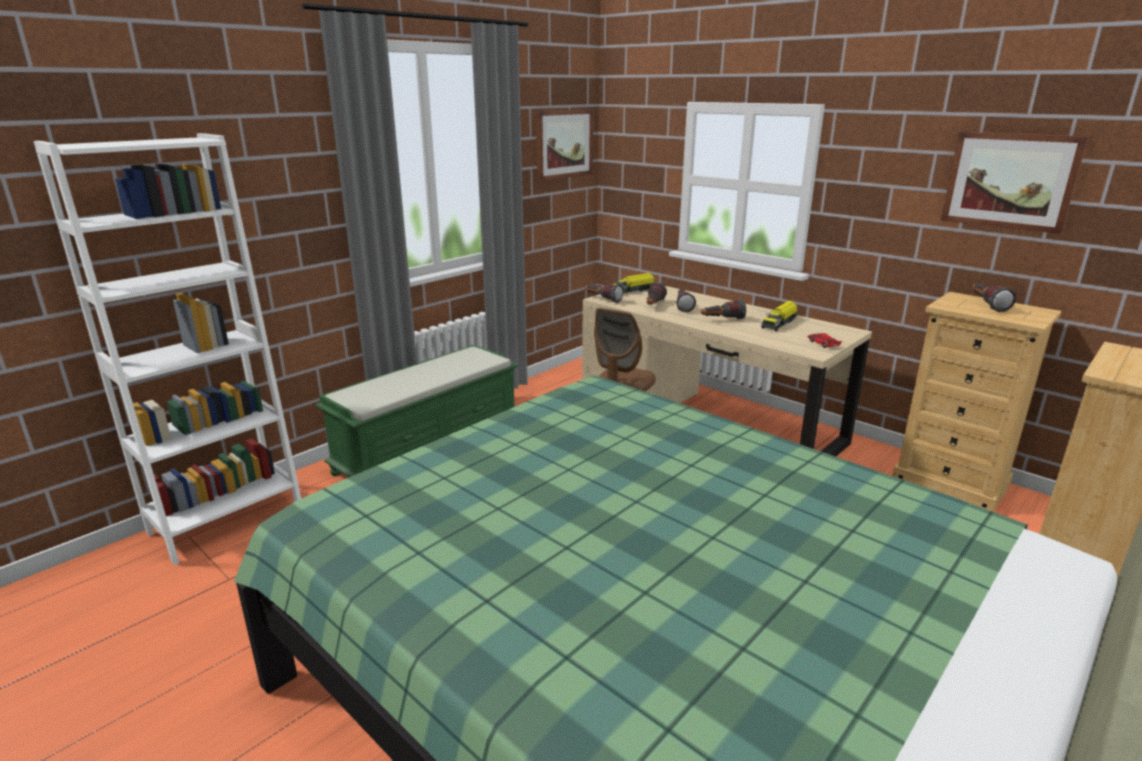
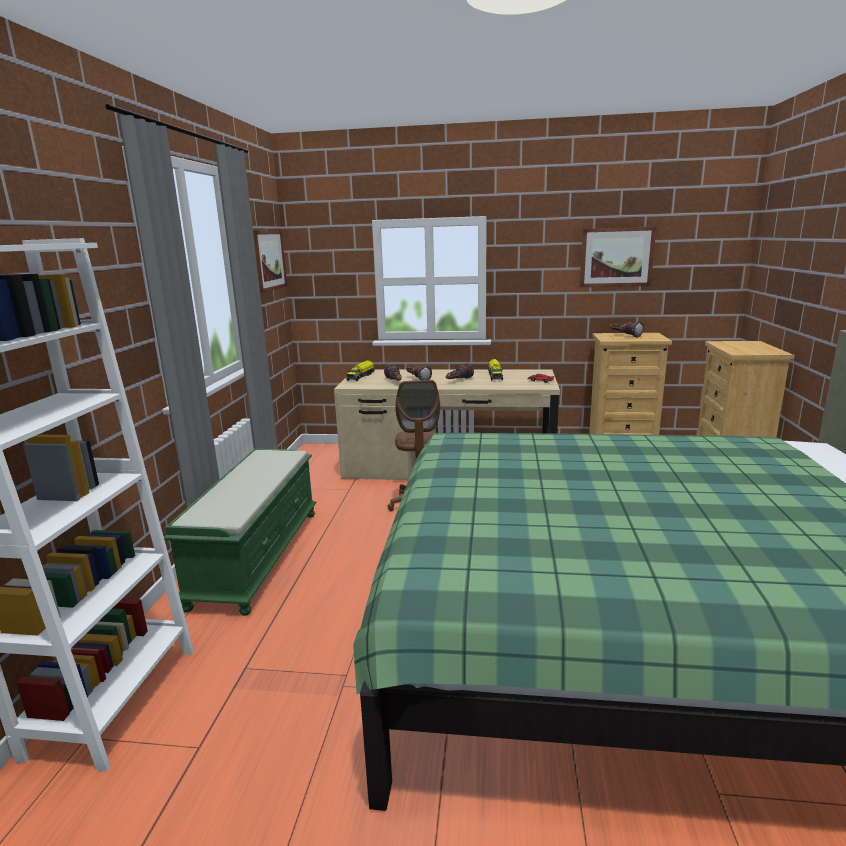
camera: 35 degrees left, 5 degrees down
(602, 299) = (350, 386): flashlight -> none

